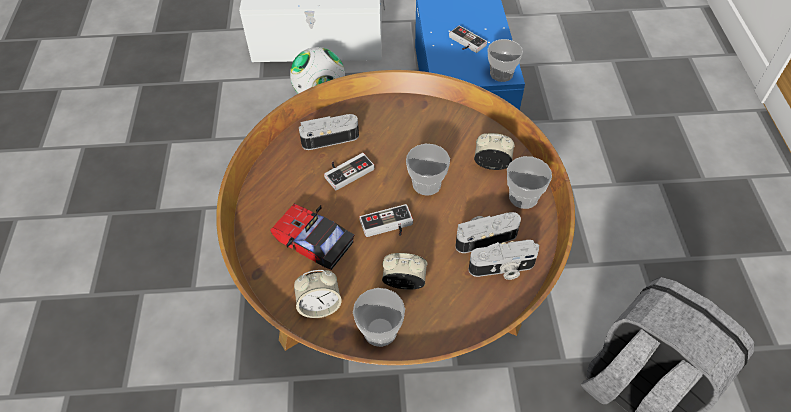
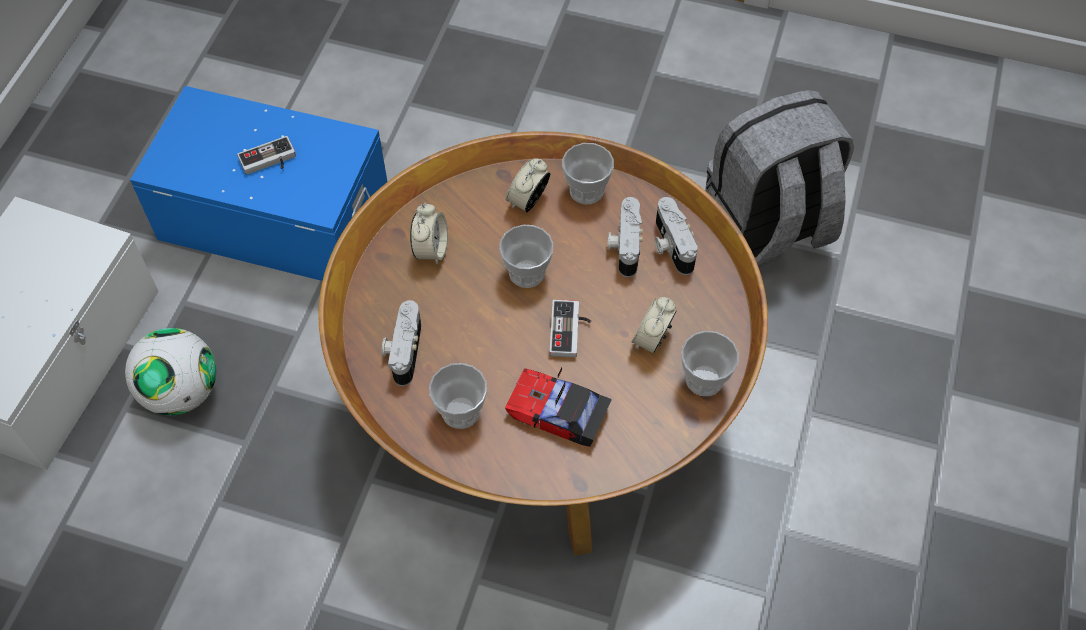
camera: 70 degrees left, 5 degrees up
(313, 241) = (558, 412): toy car -> toy car turned 60 degrees clockwise
(319, 306) = (650, 430): alarm clock -> alarm clock (431, 250)
(347, 170) = (467, 347): game controller -> none
(501, 74) = (348, 146): cup -> cup (460, 411)
(502, 269) = (670, 245): camera -> camera turned 150 degrees clockwise

